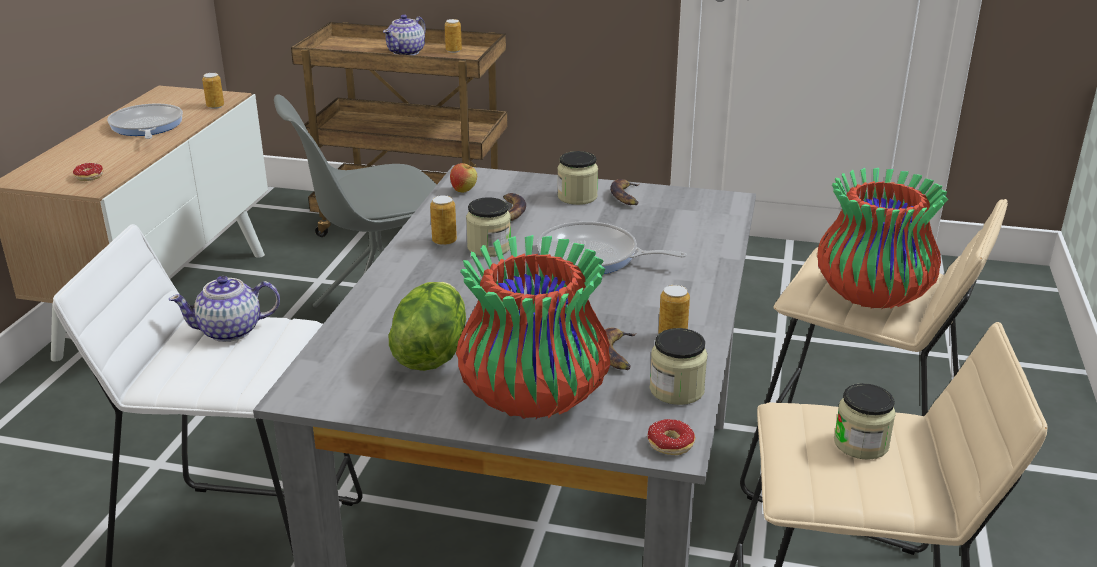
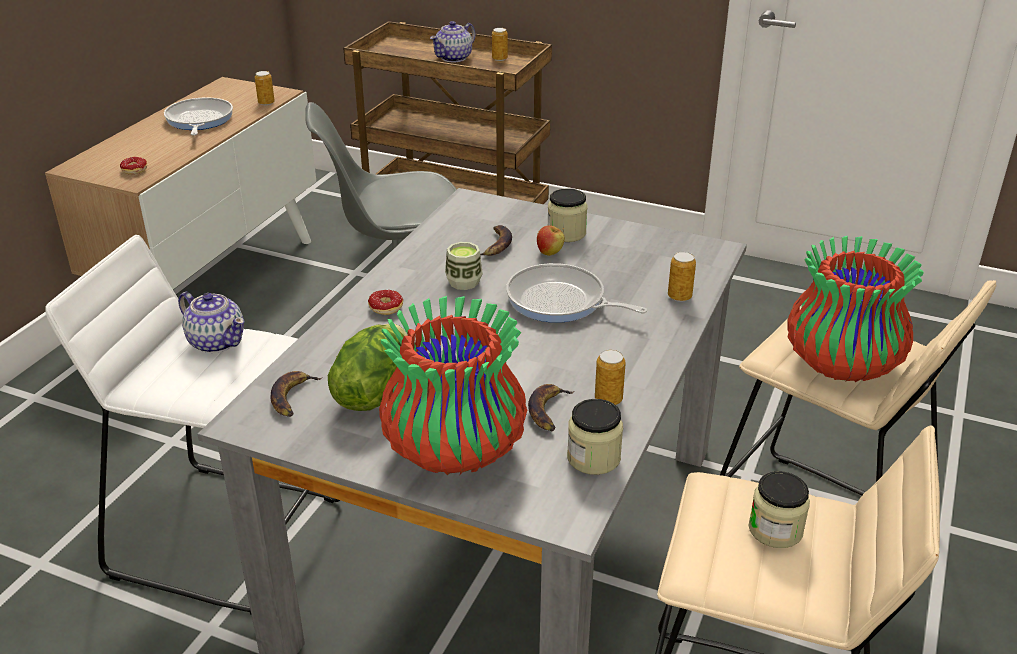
camera: 10 degrees right, 5 degrees up
(231, 331) = (216, 341): teapot -> teapot turned 135 degrees counterclockwise
(444, 241) = (424, 272): can -> can (679, 296)
(464, 191) = (460, 217): apple -> apple (550, 253)
(489, 247) = (464, 282): jar -> cup
(626, 196) = (615, 237): banana -> banana (293, 397)
(665, 448) = (561, 521): donut -> donut (380, 310)

